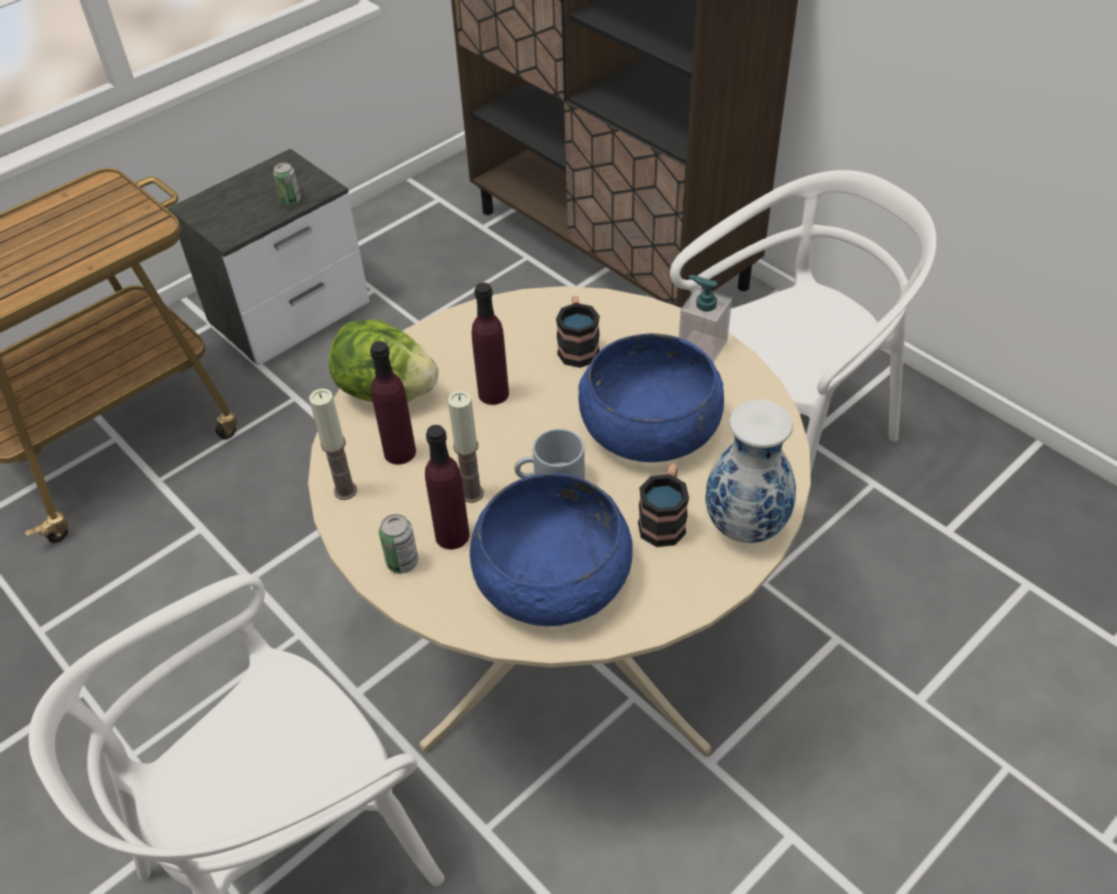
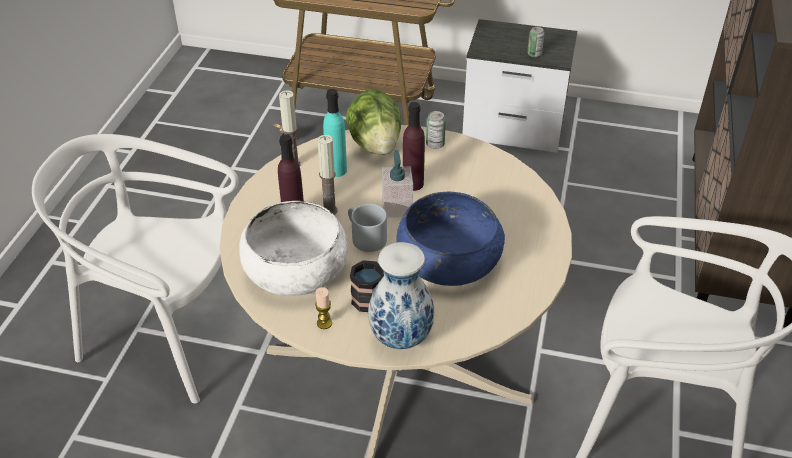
camera: 55 degrees right, 5 degrees down
(400, 452) = (336, 170): purple bottle -> turquoise bottle
(402, 562) = (261, 208): can -> can (435, 144)
(552, 574) = (296, 268): blue bowl -> white bowl
(577, 346) = (486, 199): mug -> none
(671, 588) = (324, 323): none -> candle
(702, 347) = (542, 254): soap dispenser -> soap dispenser (397, 207)

